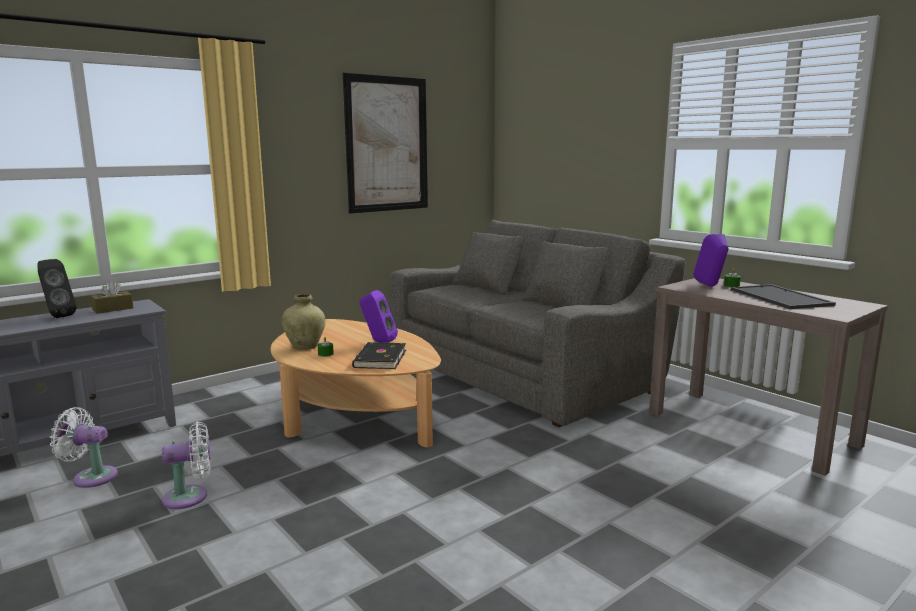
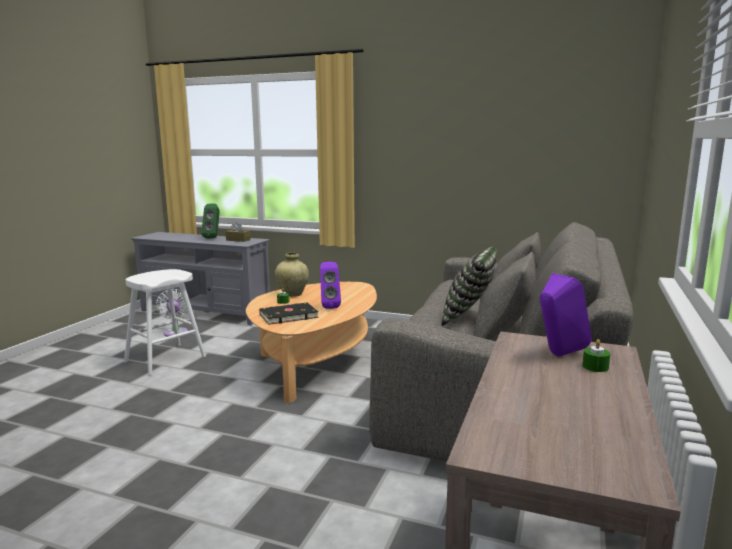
camera: 60 degrees right, 0 degrees up
(57, 316) = (213, 238): black speaker -> green speaker
(190, 497) = (165, 359): white fan -> white stool
(387, 144) = (488, 133): picture -> none
(529, 303) = (469, 316): none -> pillow
(782, 297) = (566, 404): tray -> none

